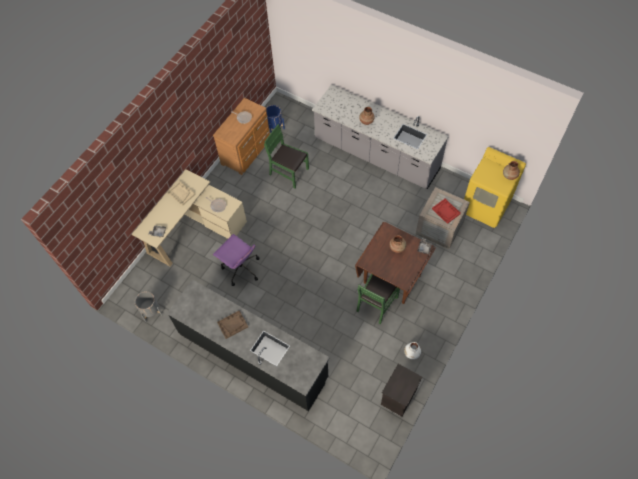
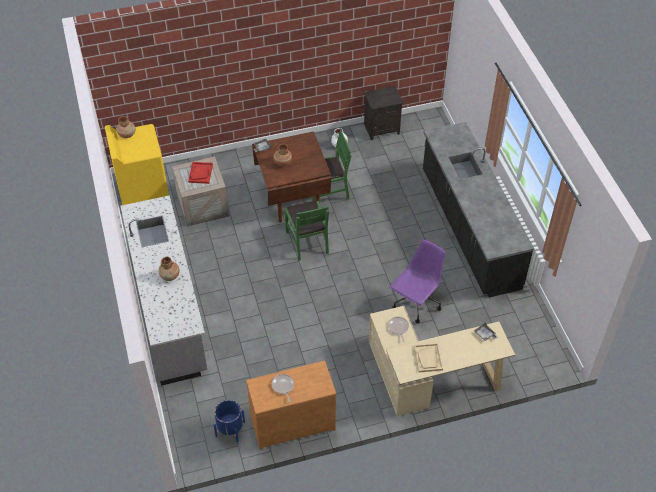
camera: 140 degrees left, 10 degrees down
(151, 311) = (536, 329): grey planter -> none
(232, 324) = (481, 200): brown tray -> none
(241, 268) = (416, 303): purple office chair -> purple office chair turned 45 degrees clockwise
(289, 172) = (273, 361): green chair -> green chair (307, 242)

